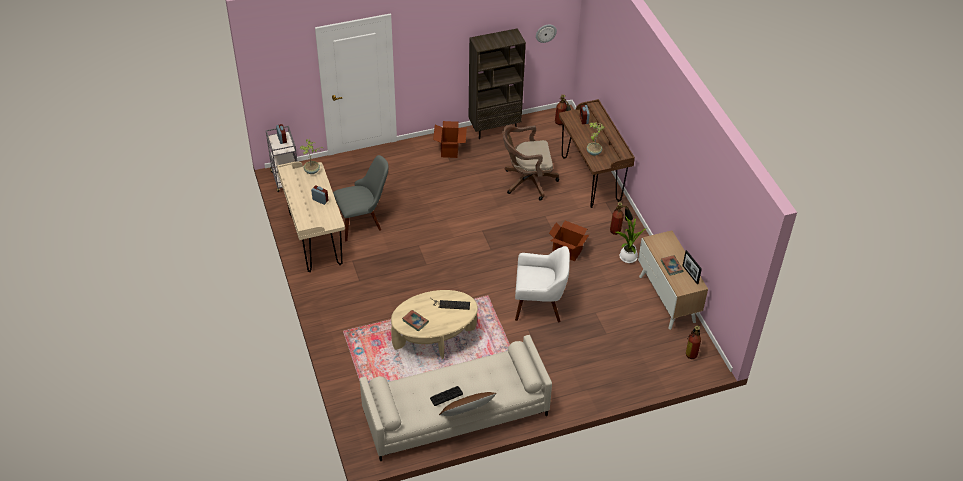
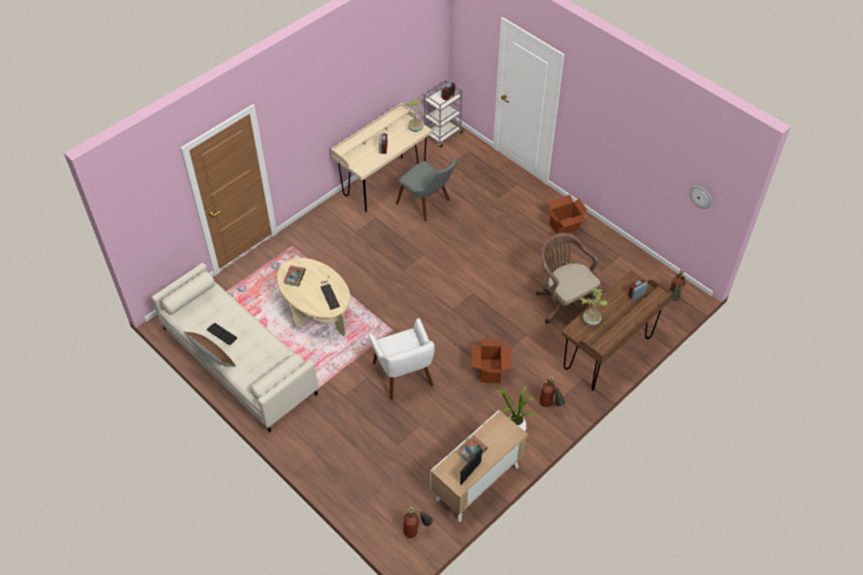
camera: 65 degrees right, 5 degrees up
(494, 128) = (621, 248): brown bookcase -> none

